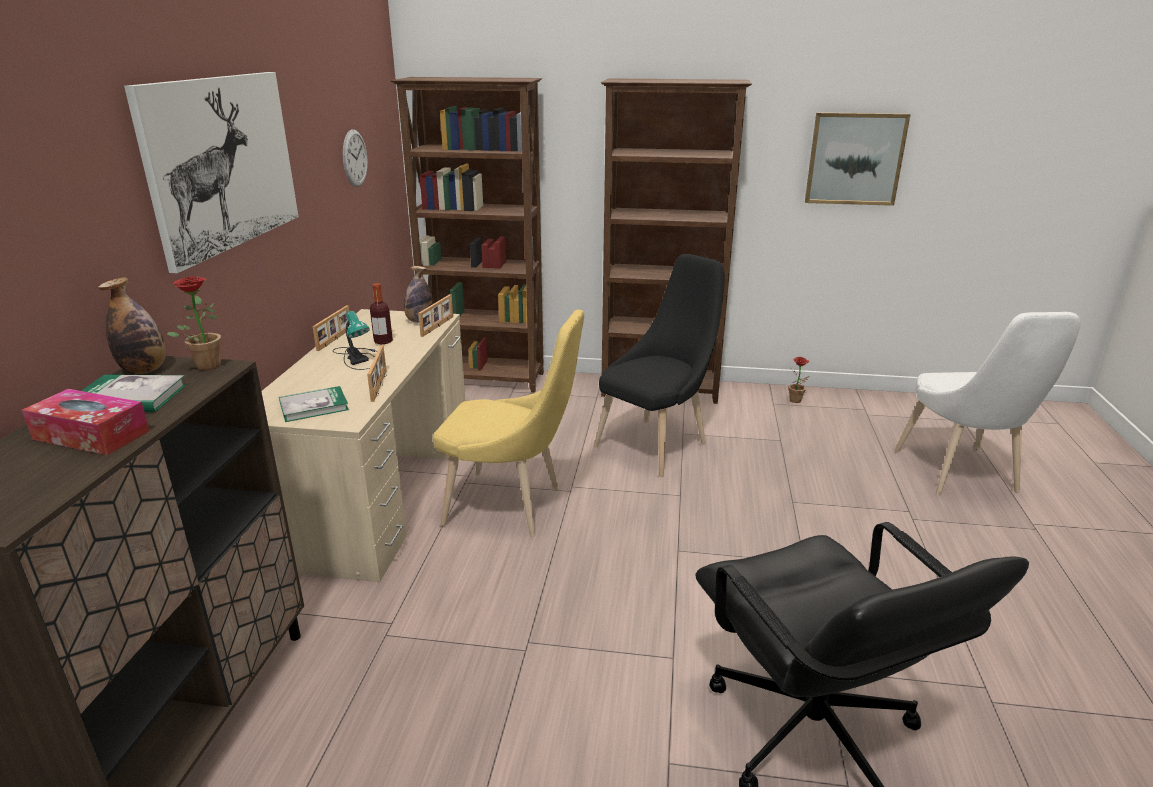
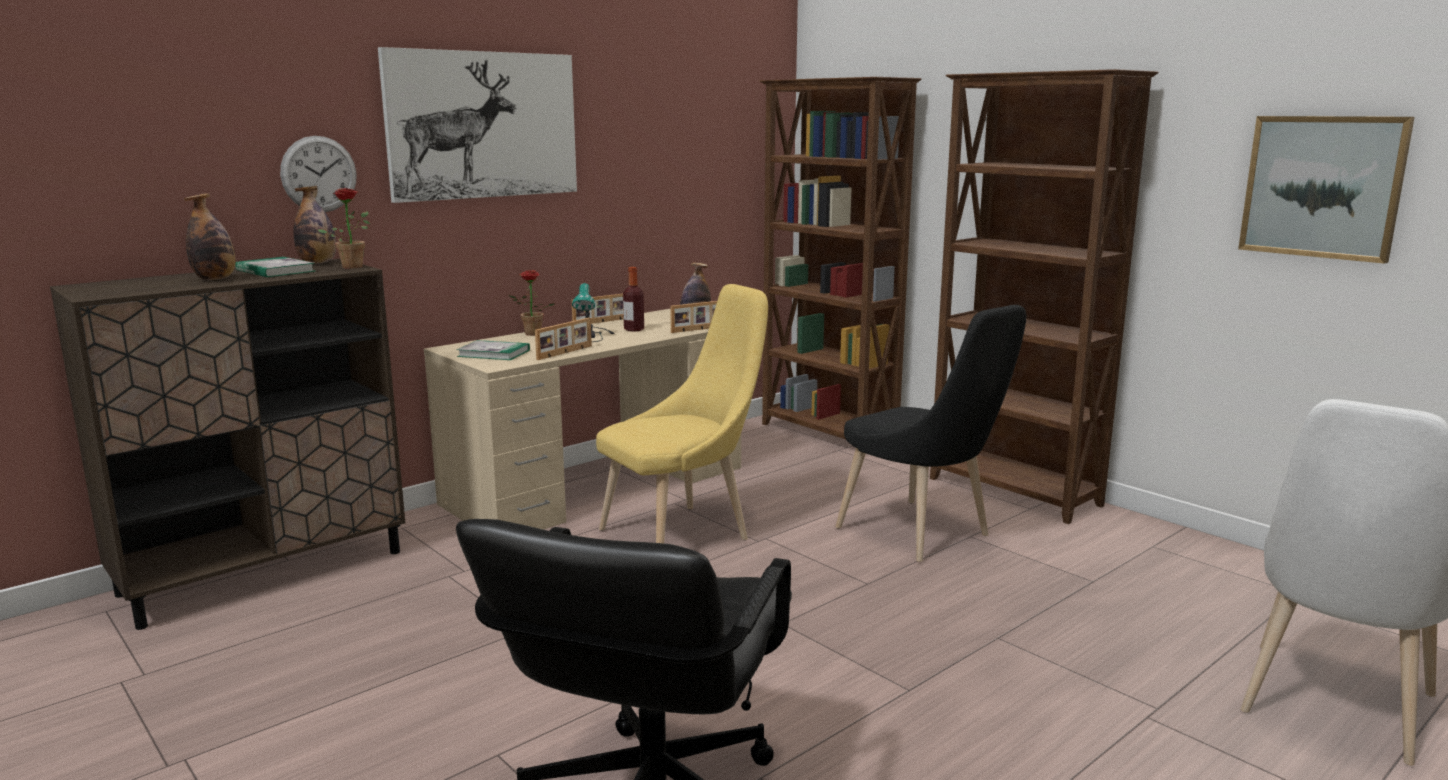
camera: 40 degrees right, 10 degrees down
(91, 435) = (215, 279): tissue box -> bottle
(354, 158) = (694, 154): wall clock -> wall clock (319, 174)
(511, 507) = (683, 533): yellow chair -> yellow chair turned 90 degrees counterclockwise
(656, 443) = (921, 535): black chair -> black chair turned 60 degrees clockwise
(796, 401) = (1194, 554): potted plant -> potted plant (531, 334)

